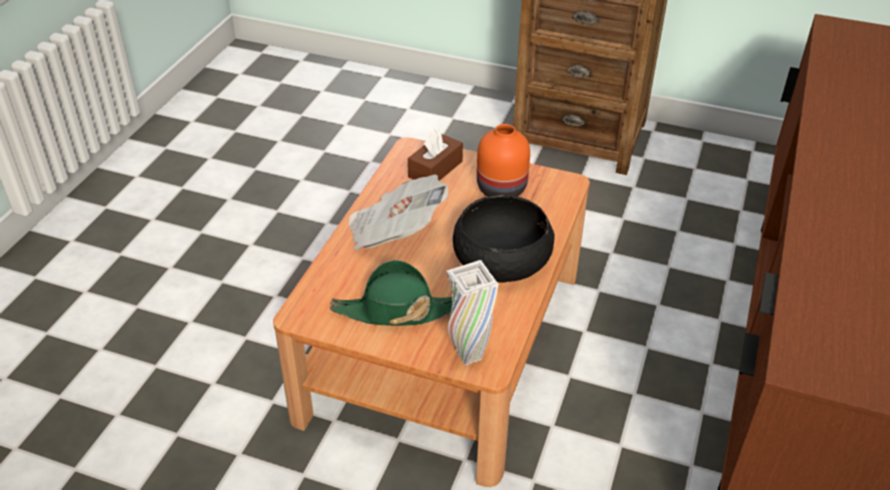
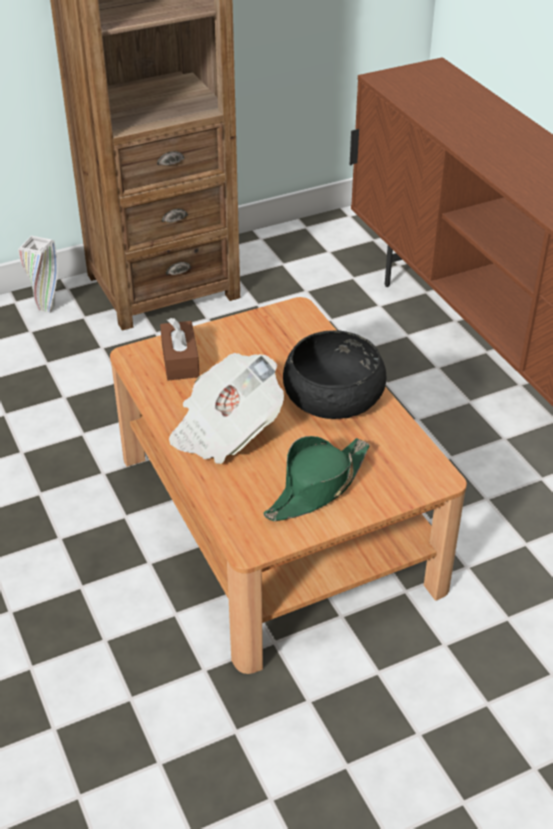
camera: 45 degrees left, 0 degrees up
(469, 356) = (415, 481): white vase -> white vase (47, 308)
(501, 189) = (255, 345): orange vase -> none

